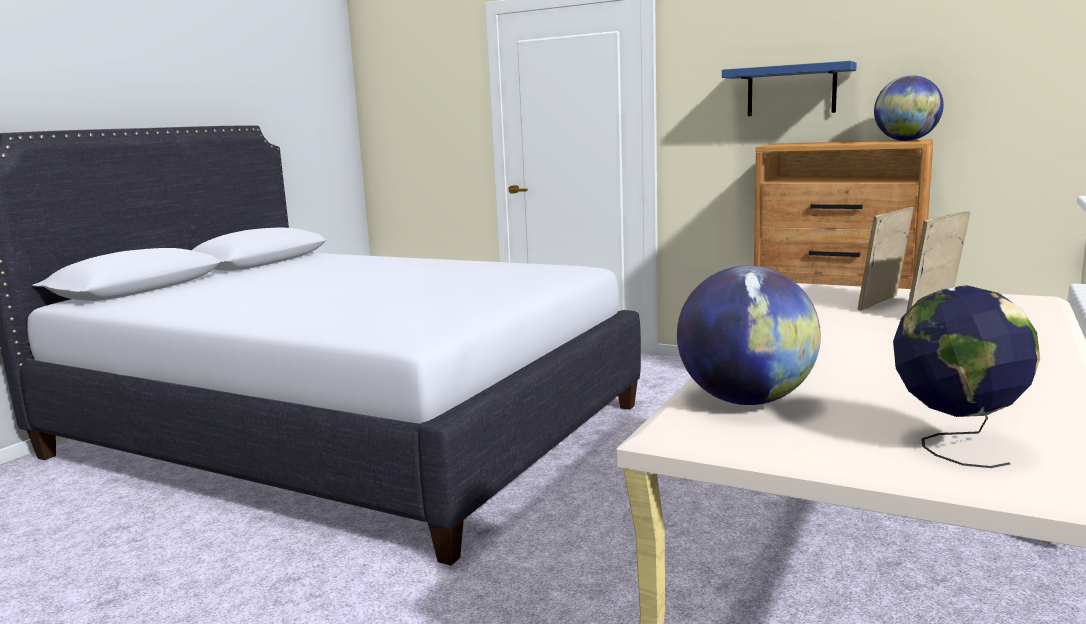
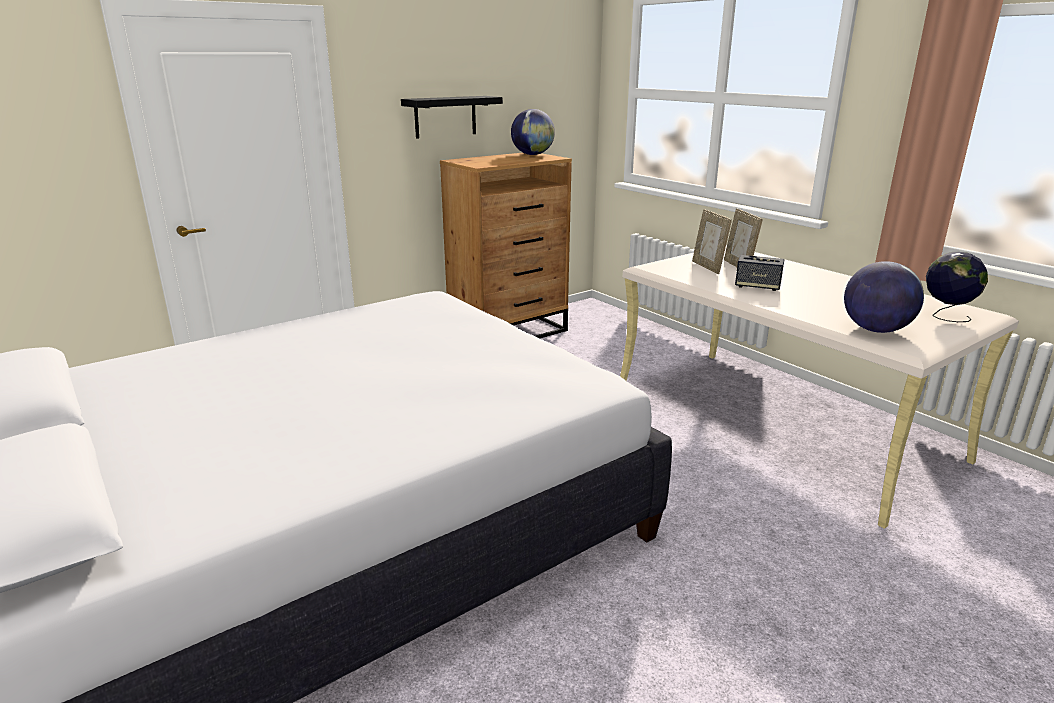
camera: 65 degrees left, 10 degrees up
(791, 90) = (445, 116): blue shelf -> black shelf
(841, 330) = (757, 286): none -> speaker

